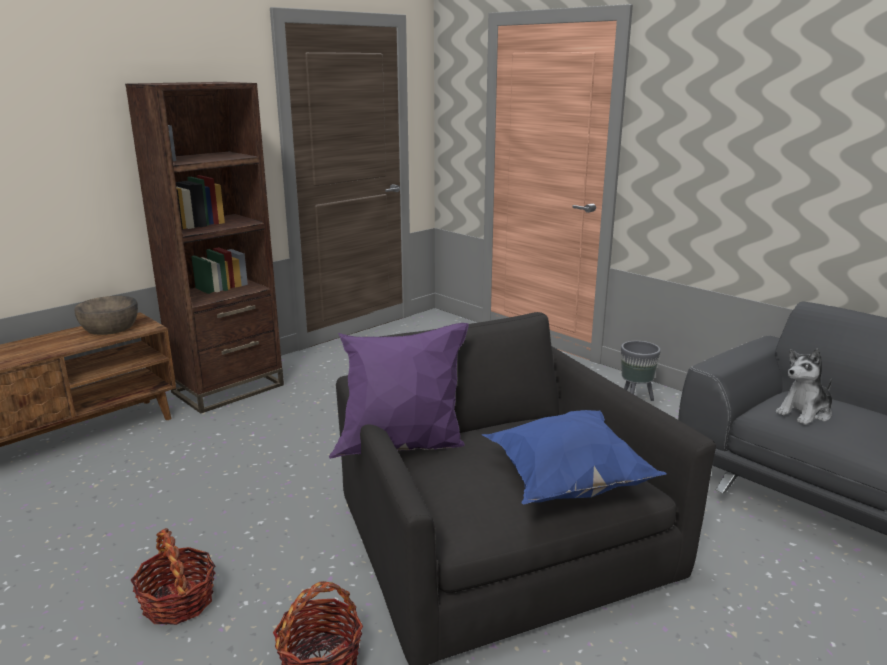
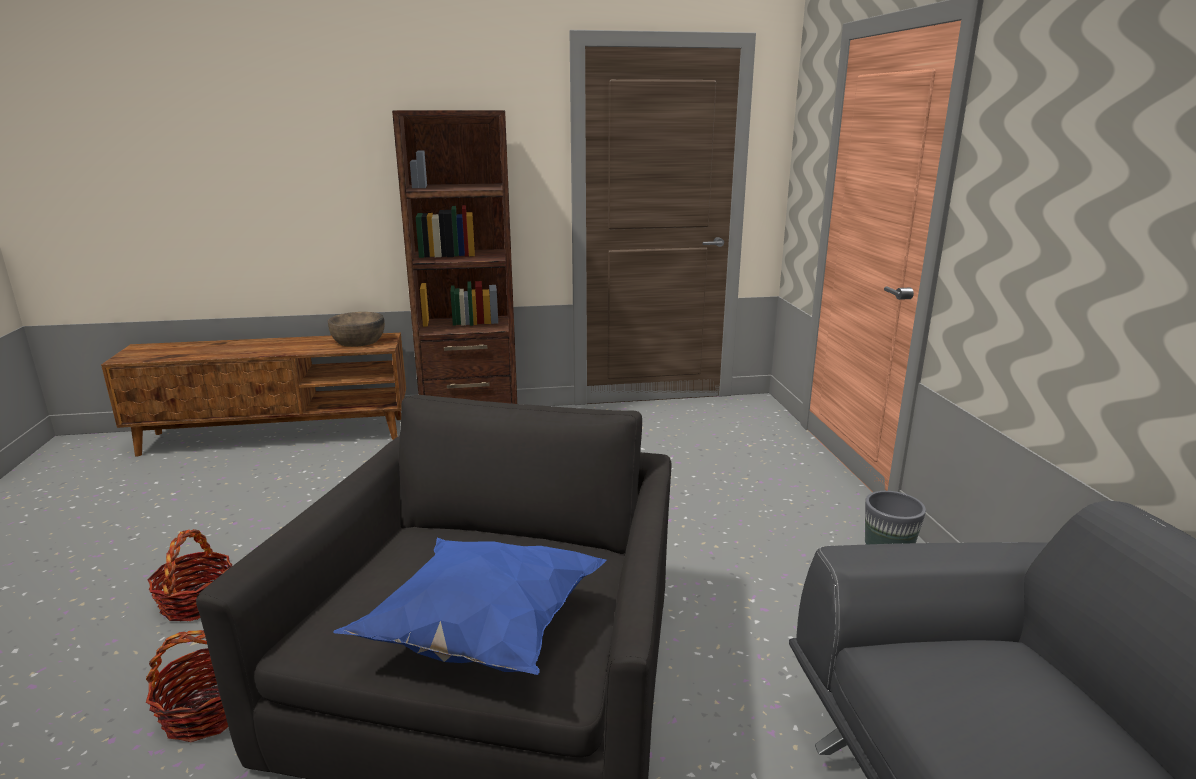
camera: 35 degrees right, 0 degrees up
(403, 447) = (401, 526): purple pillow -> none
(805, 413) = (949, 685): plush toy -> none

